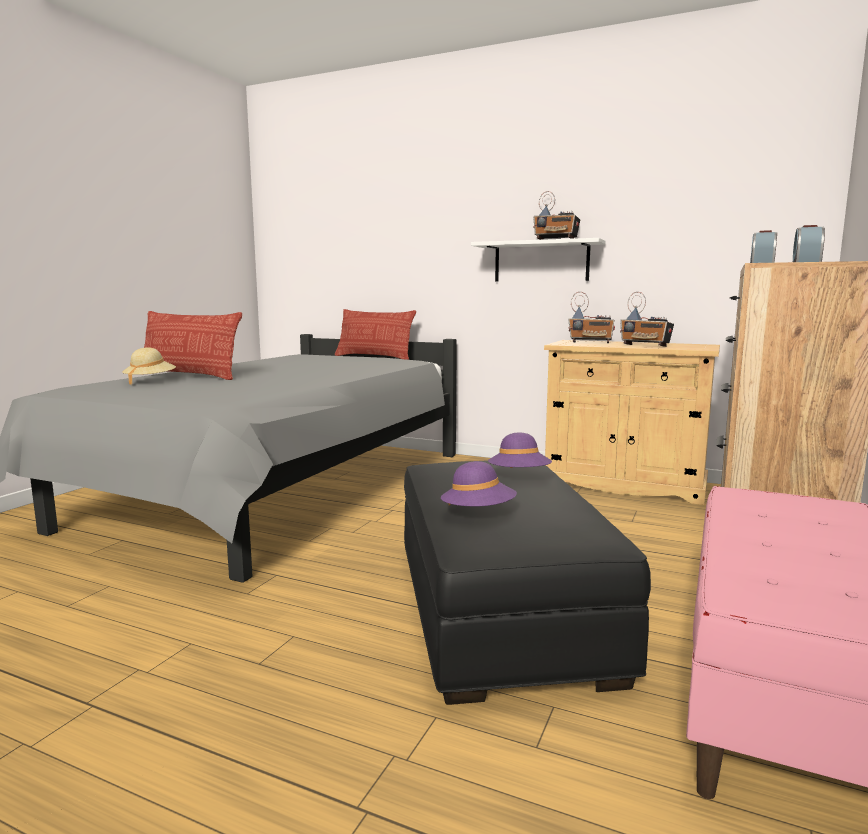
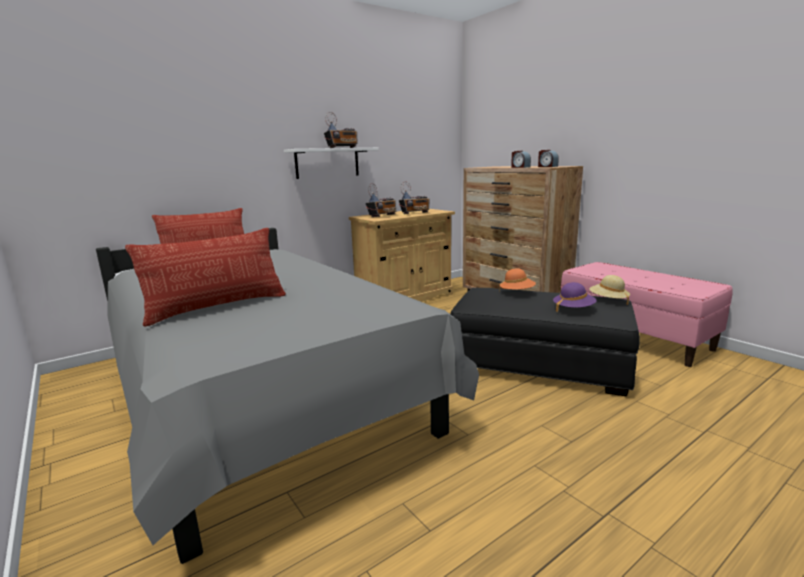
camera: 60 degrees left, 5 degrees up
(150, 381) = (229, 321): beige hat -> beige hat (608, 300)
(519, 476) = (517, 293): purple hat -> orange hat

